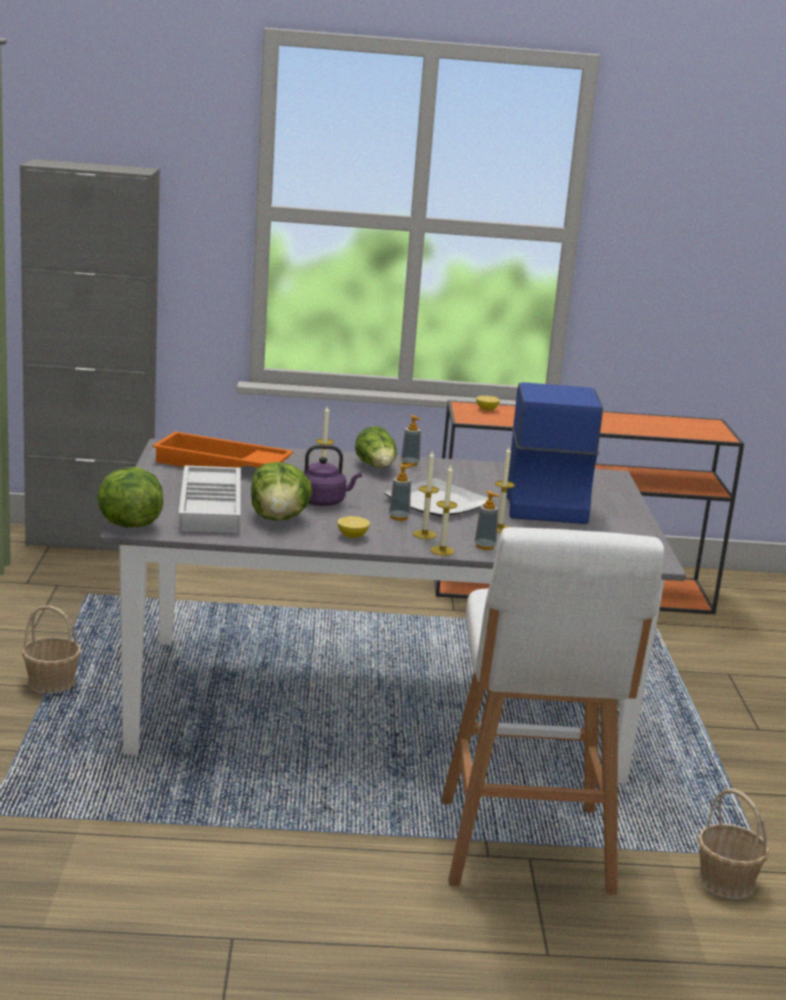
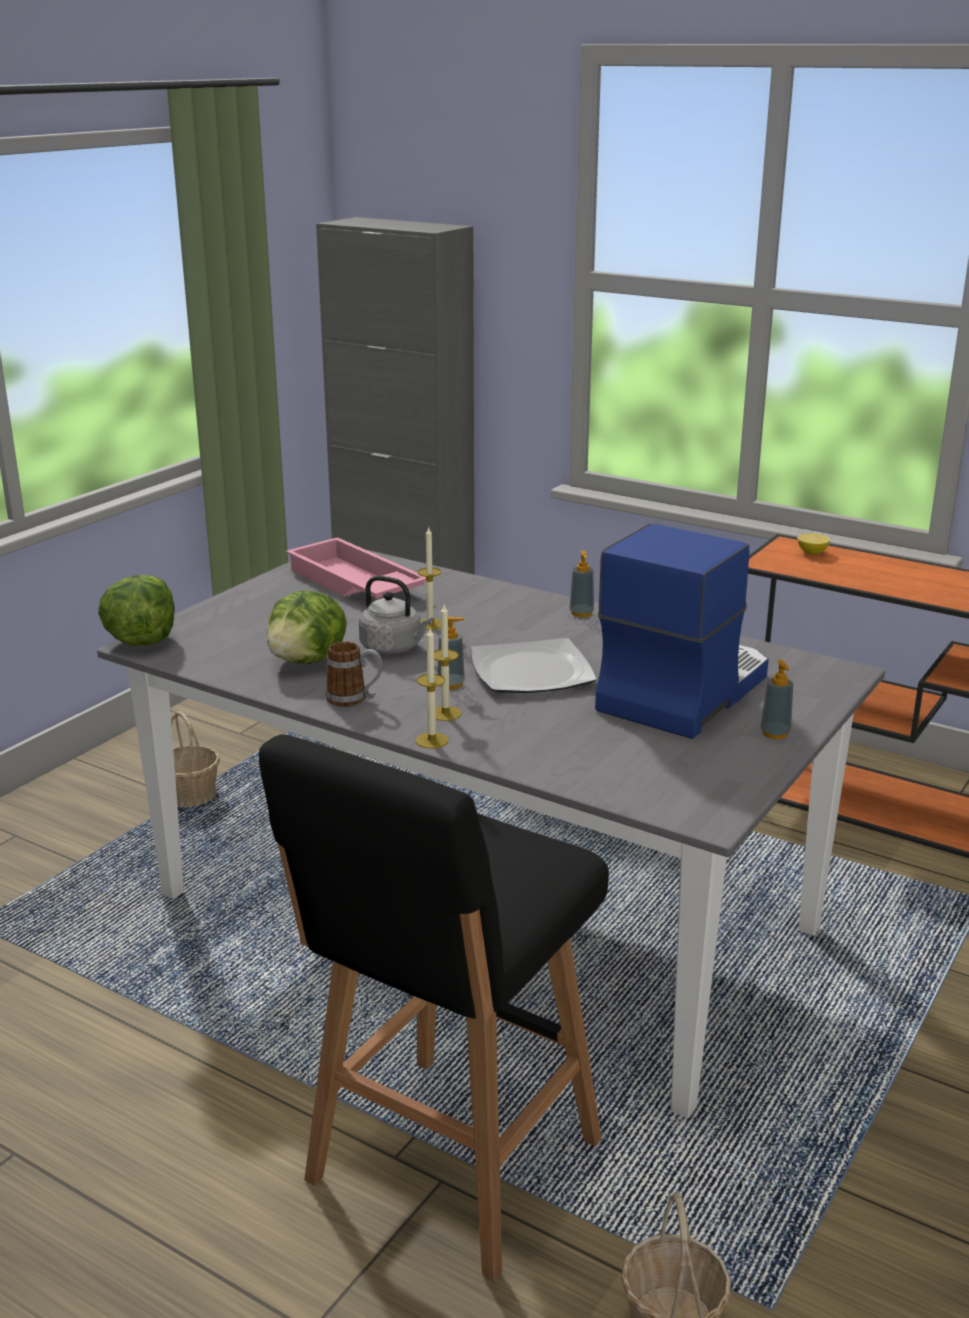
camera: 35 degrees right, 5 degrees up
(212, 508) = (259, 635): white tray -> none
(220, 465) = (353, 584): orange tray -> pink tray
(324, 502) = (394, 648): purple kettle -> grey kettle
(352, 536) = (354, 699): lemon -> mug
(377, 467) = (531, 612): lettuce -> none
(485, 546) = (496, 745): soap dispenser -> soap dispenser (775, 733)
(500, 528) = (558, 723): candle -> none
(525, 850) = (448, 1167): white stool -> black stool

